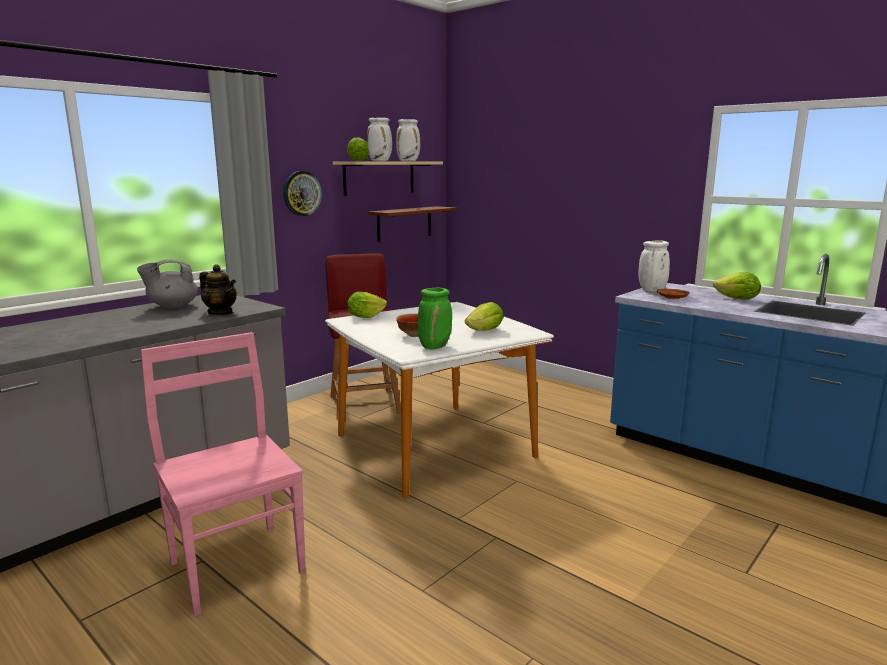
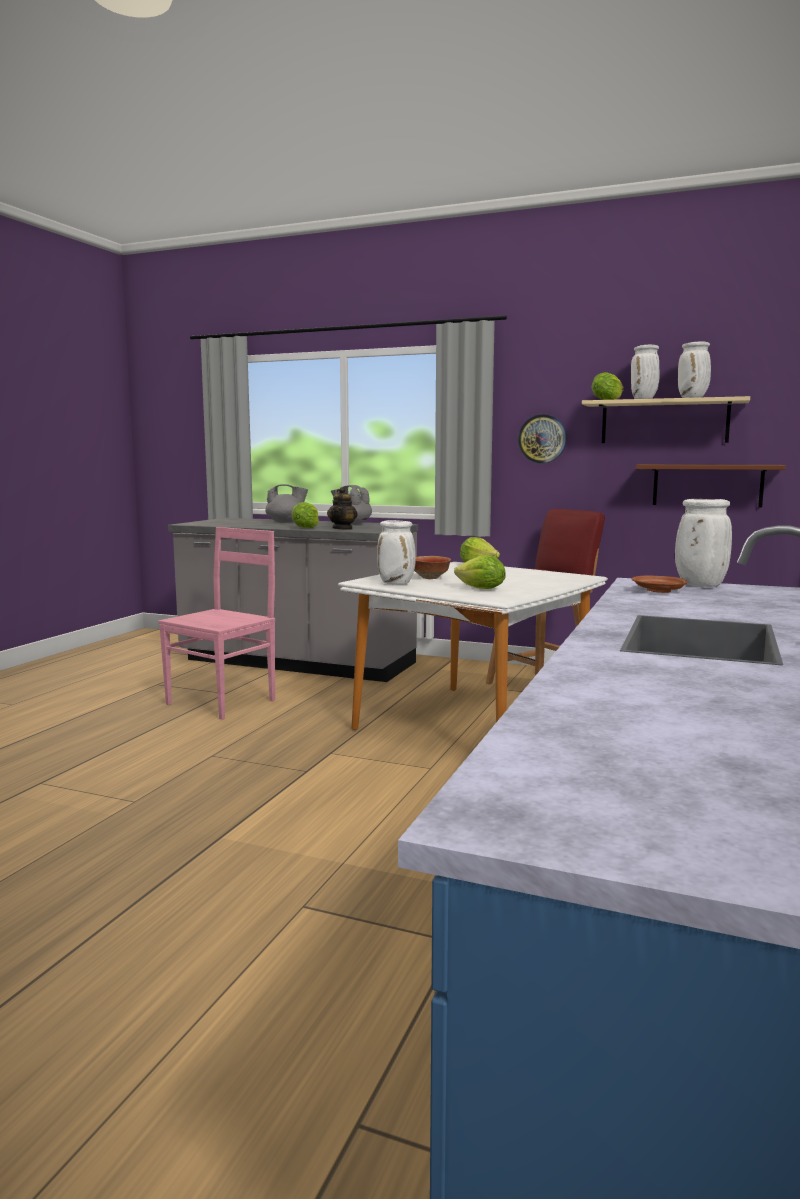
camera: 70 degrees right, 5 degrees down
(82, 324) = (286, 522): none -> grey teapot
(434, 346) = (397, 583): green vase -> white vase
(737, 299) = (727, 611): lettuce -> lettuce (306, 528)

